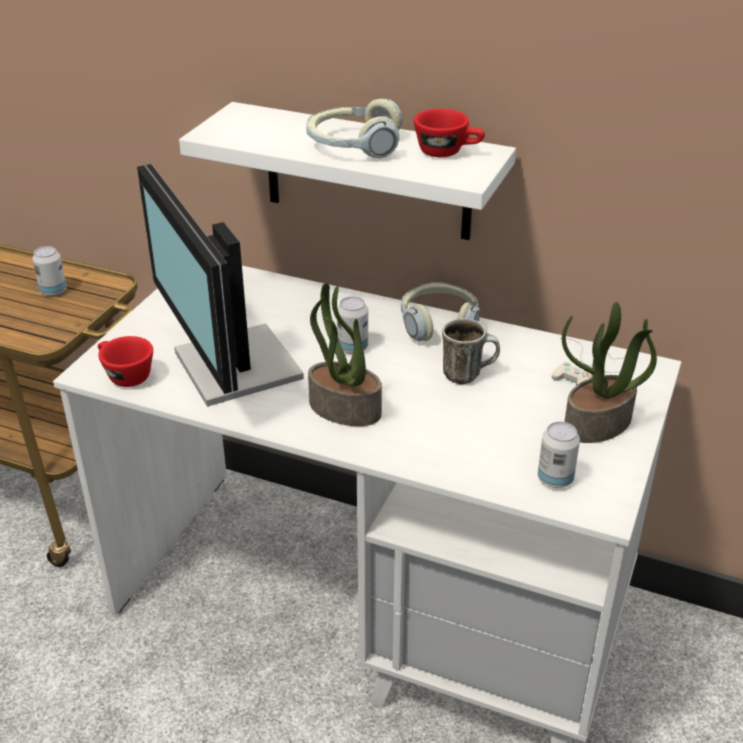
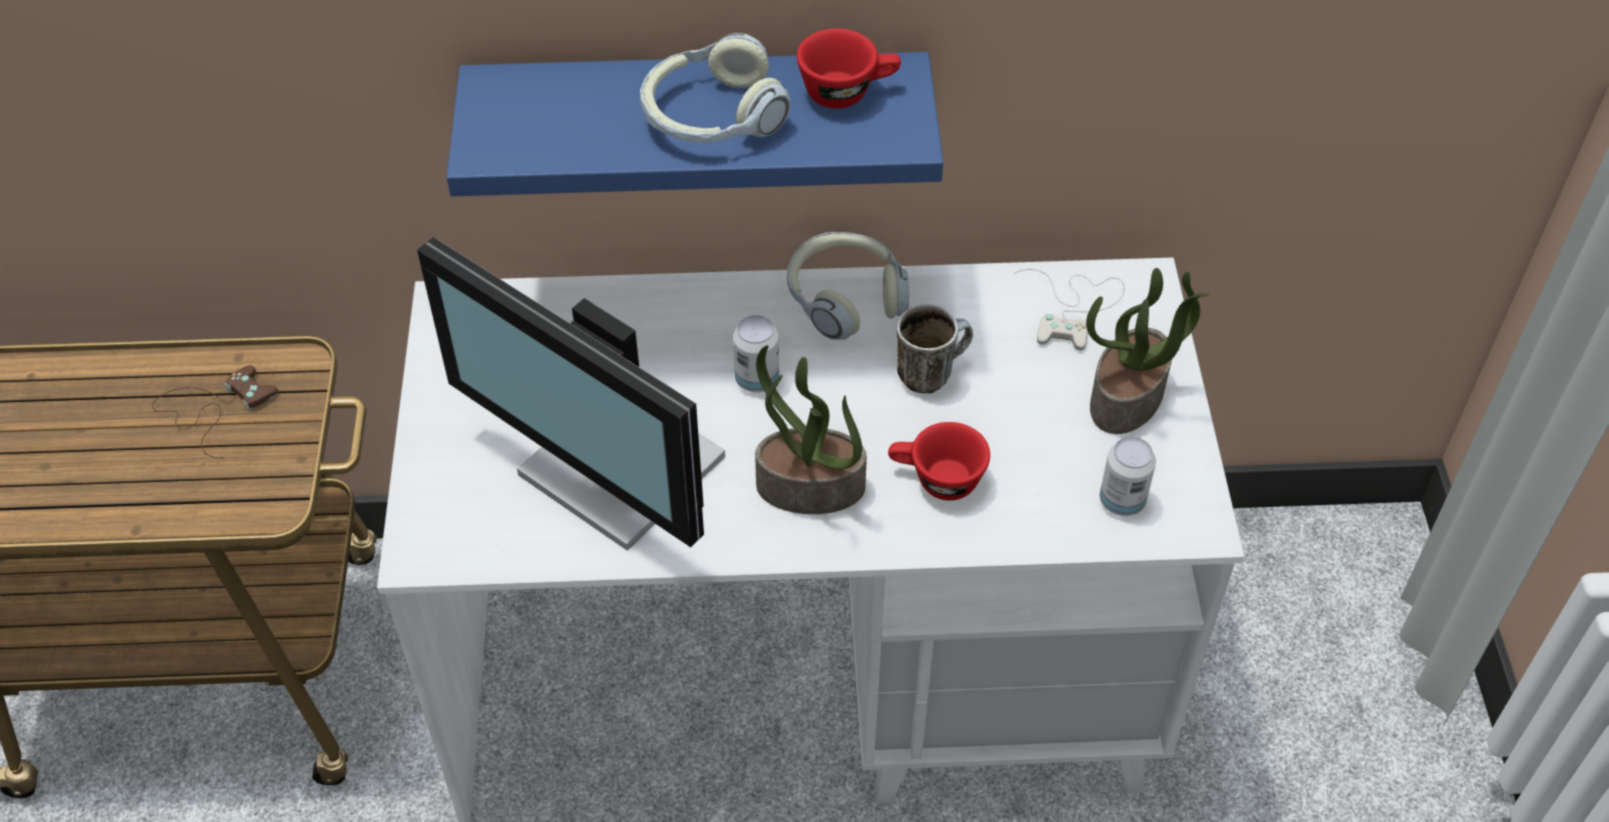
camera: 25 degrees left, 15 degrees up
(53, 291) = (213, 409): can -> brown game controller
(124, 375) = (475, 541): red cup -> red cup (936, 480)
(367, 172) = (698, 119): white shelf -> blue shelf

